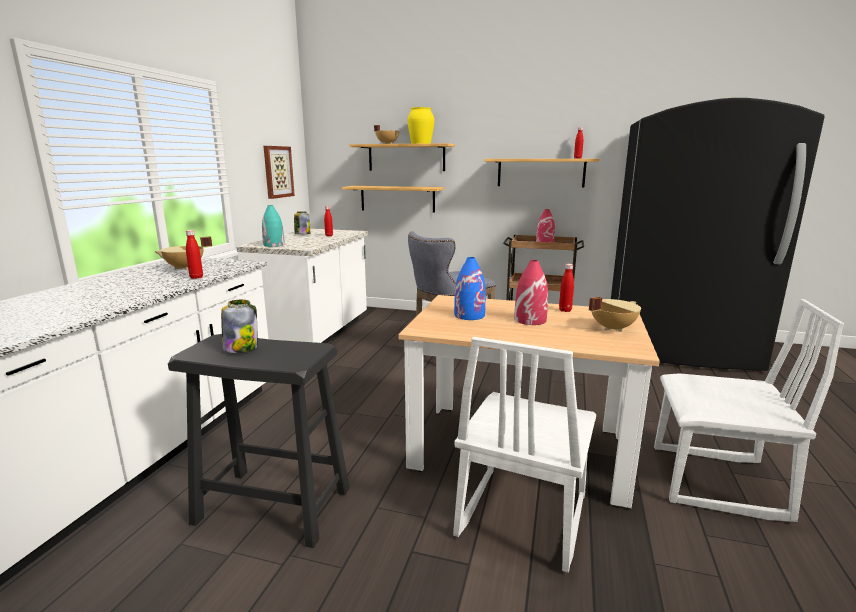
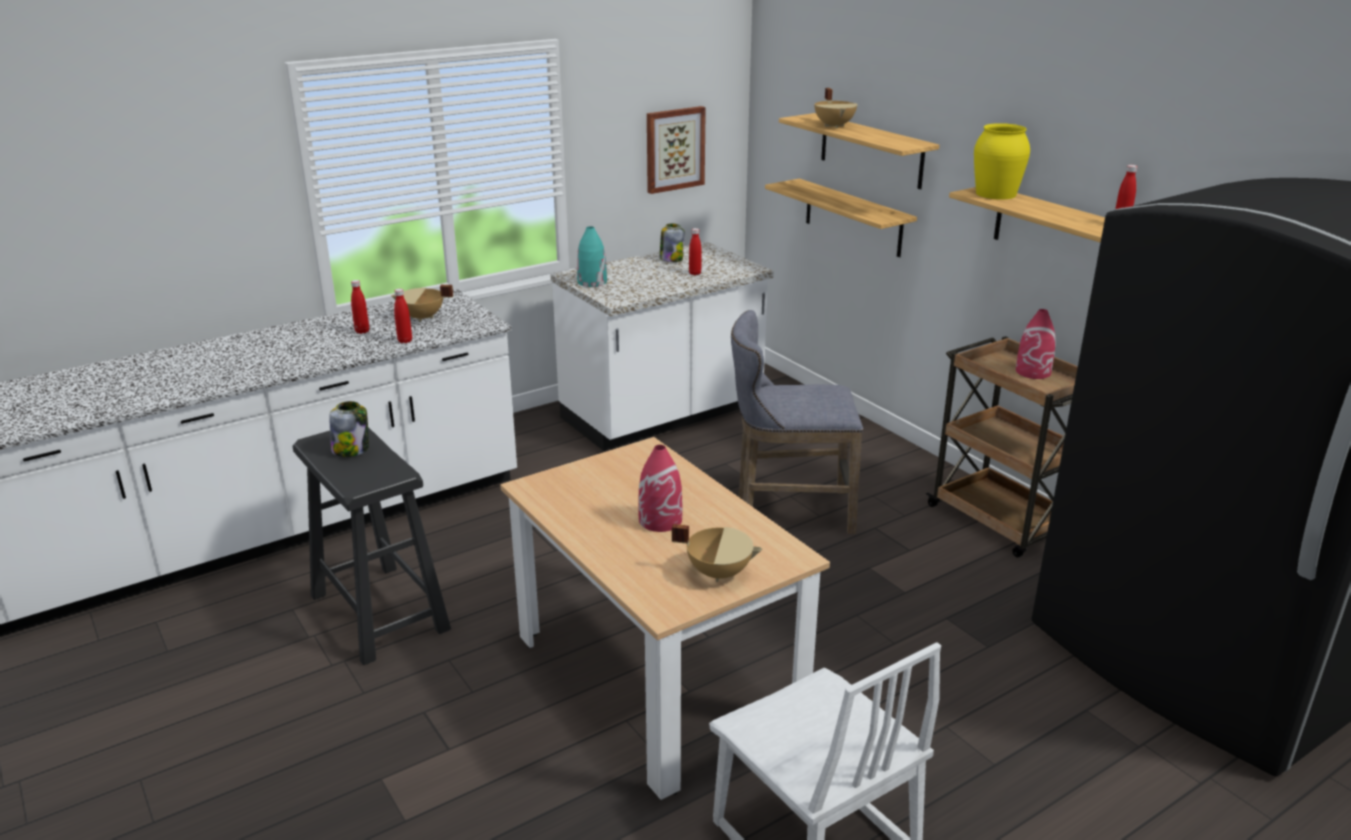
camera: 40 degrees right, 10 degrees up
(420, 143) = (878, 137): yellow vase -> yellow vase (995, 194)
(469, 315) = (615, 486): blue vase -> none
(521, 515) = (550, 740): white chair -> none
(565, 310) = (735, 523): red bottle -> red bottle (362, 331)

